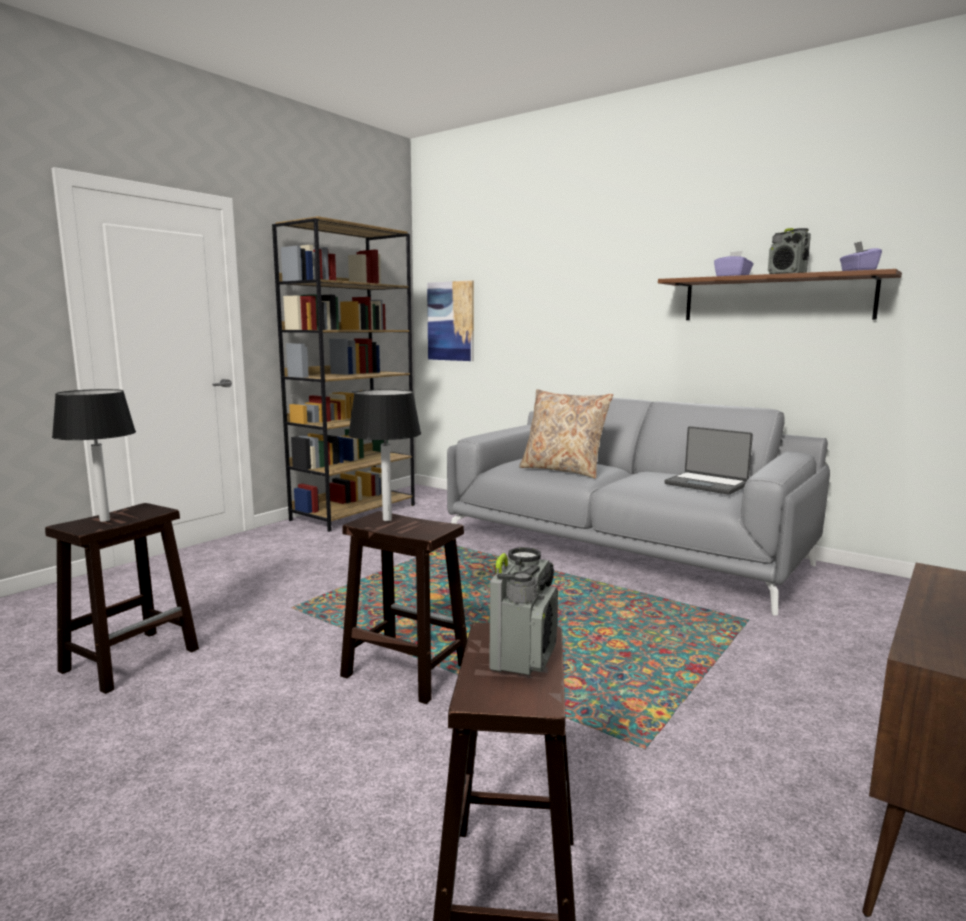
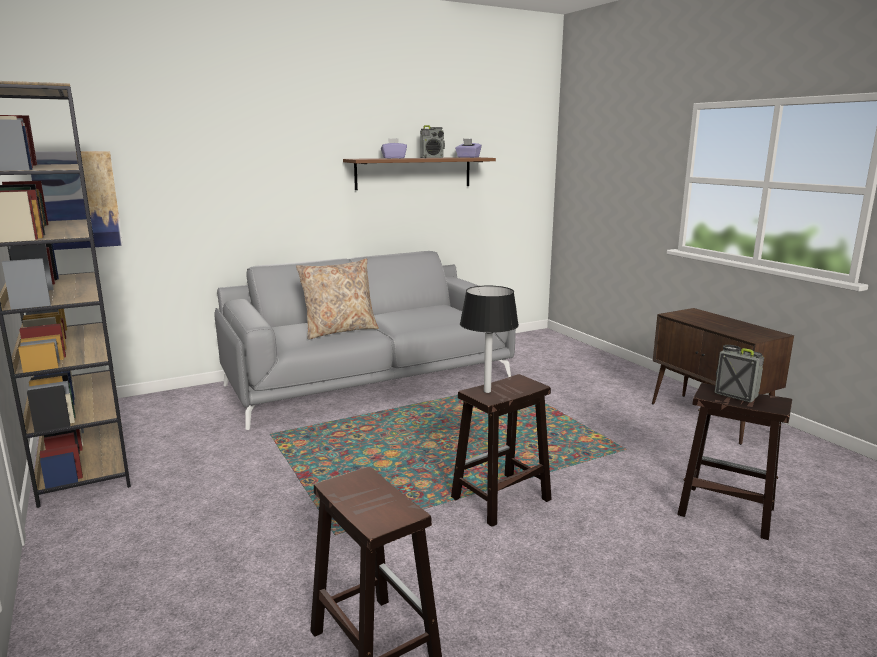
camera: 65 degrees left, 5 degrees up
(104, 520) = (374, 505): black table lamp -> none
(706, 484) = (439, 311): laptop -> none

